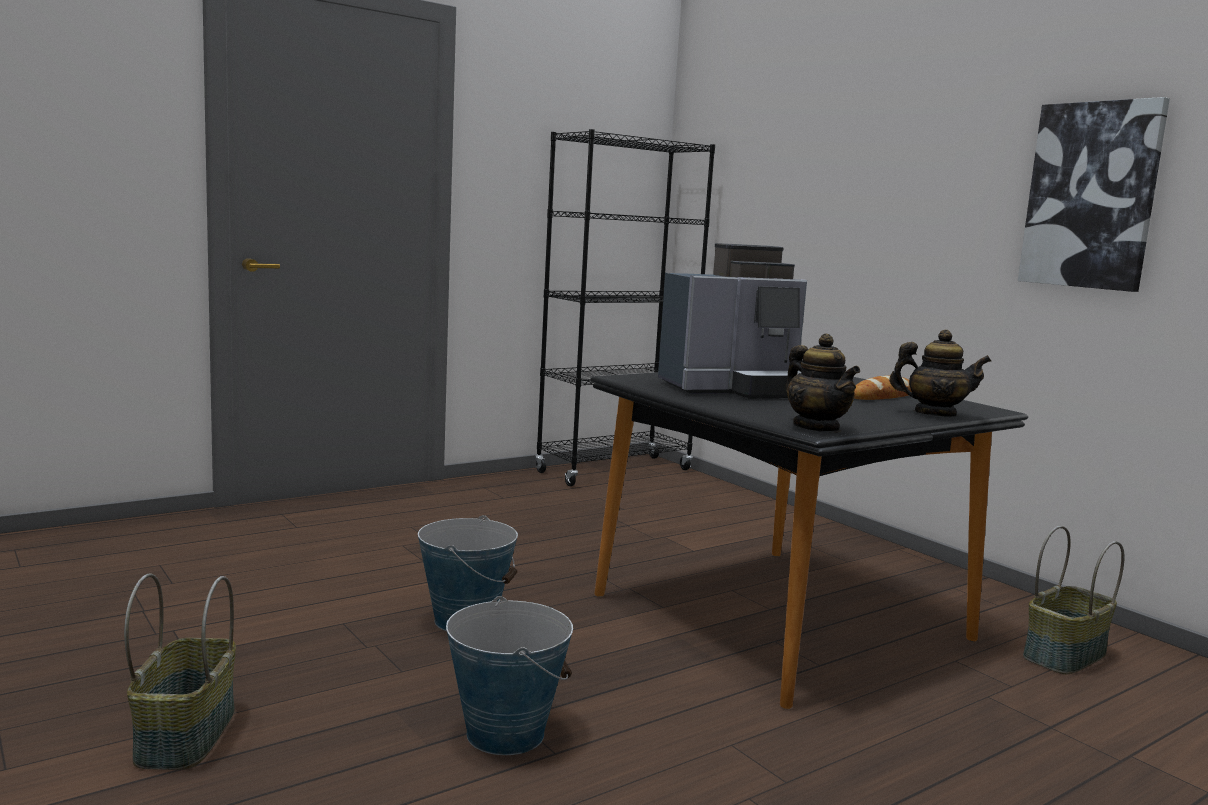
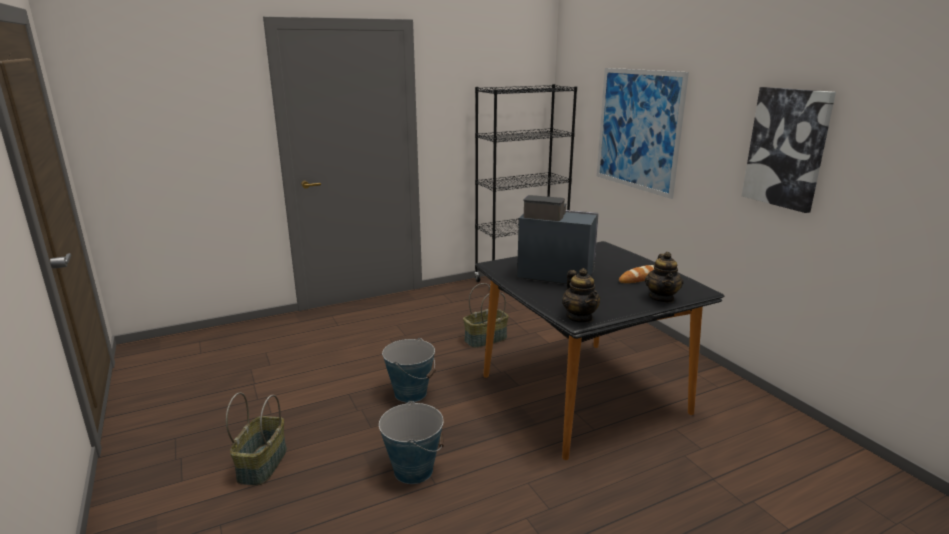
camera: 10 degrees right, 10 degrees up
(734, 389) = (553, 275): coffee machine -> coffee machine turned 150 degrees counterclockwise
(825, 202) = (638, 130): none -> picture
(934, 414) = (662, 298): teapot -> teapot turned 75 degrees clockwise
(1065, 656) = (744, 427): basket -> basket (485, 340)

